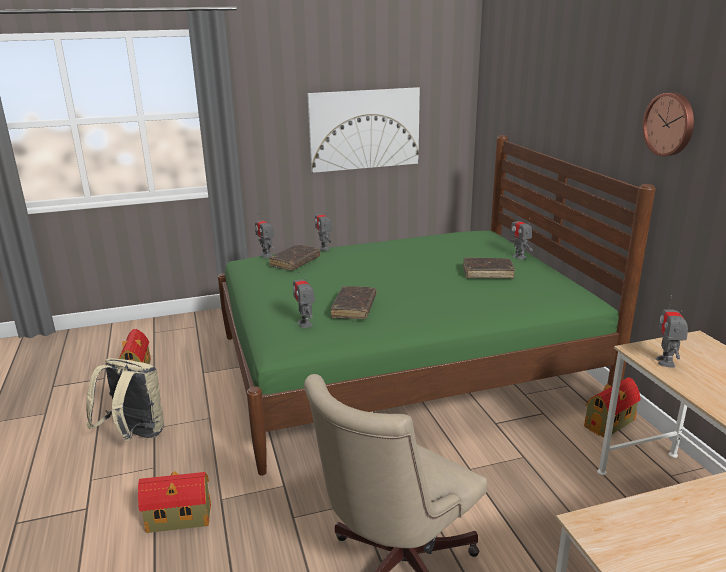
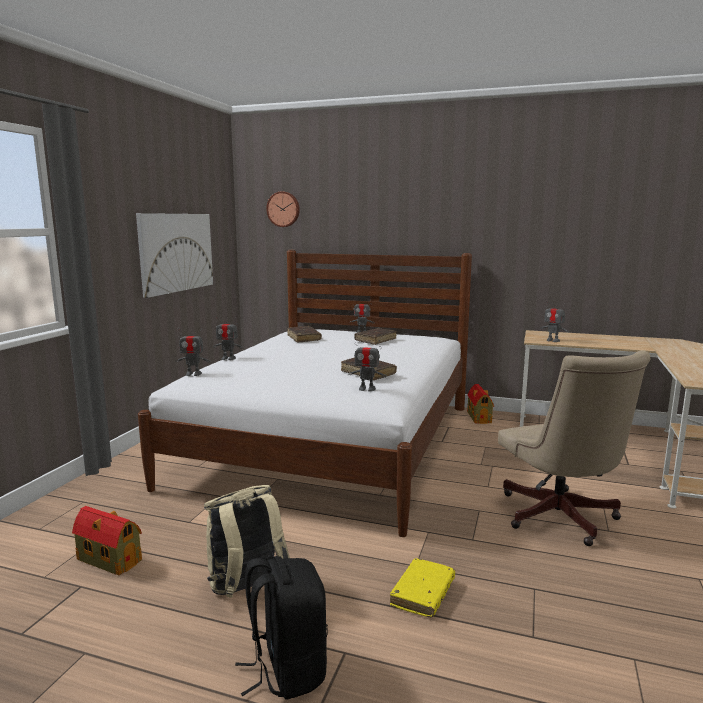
camera: 55 degrees left, 10 degrees down
(59, 491) = (286, 669): none -> black backpack
(180, 518) = (423, 594): toy house -> yellow book
(295, 262) = (238, 369): brown book -> brown book (304, 338)
(402, 367) = (332, 443): green bed -> white bed
(670, 124) = (472, 214): wall clock -> wall clock (283, 209)

